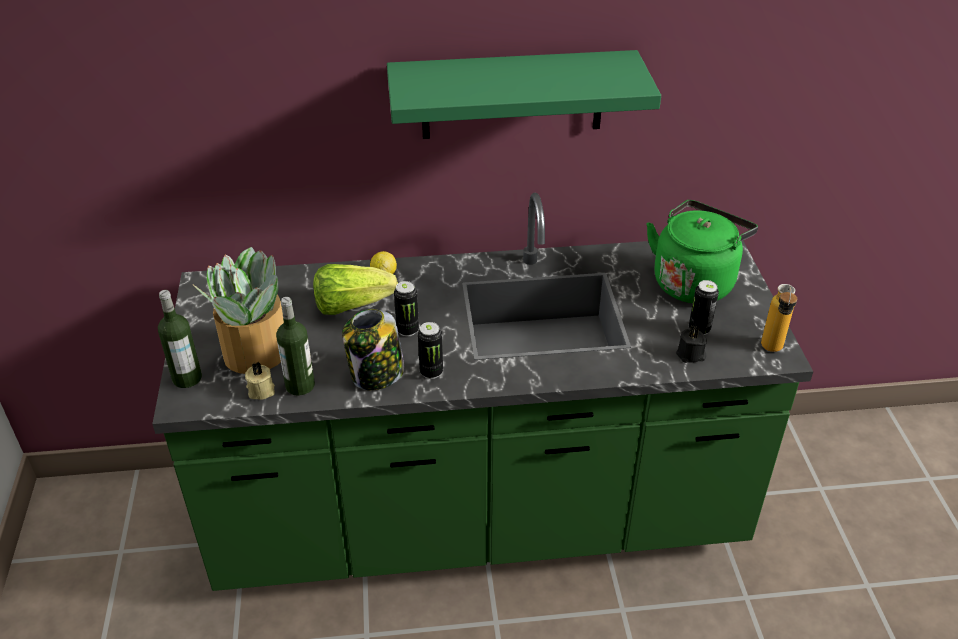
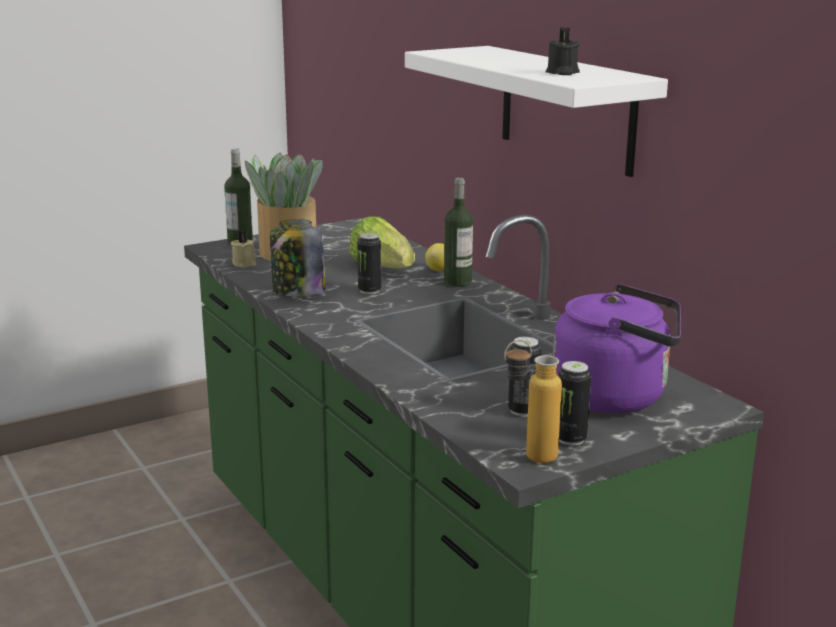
camera: 65 degrees right, 20 degrees down
(300, 385) = (261, 272): bottle -> bottle (457, 282)
(431, 372) = (319, 308): can -> can (570, 439)
(512, 95) = (566, 109): green shelf -> white shelf
(691, 355) = (468, 412): black candle -> black candle (562, 73)
(694, 281) = (616, 397): green kettle -> purple kettle

